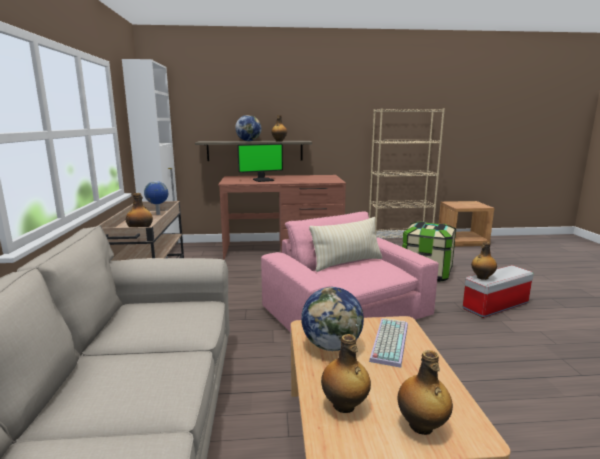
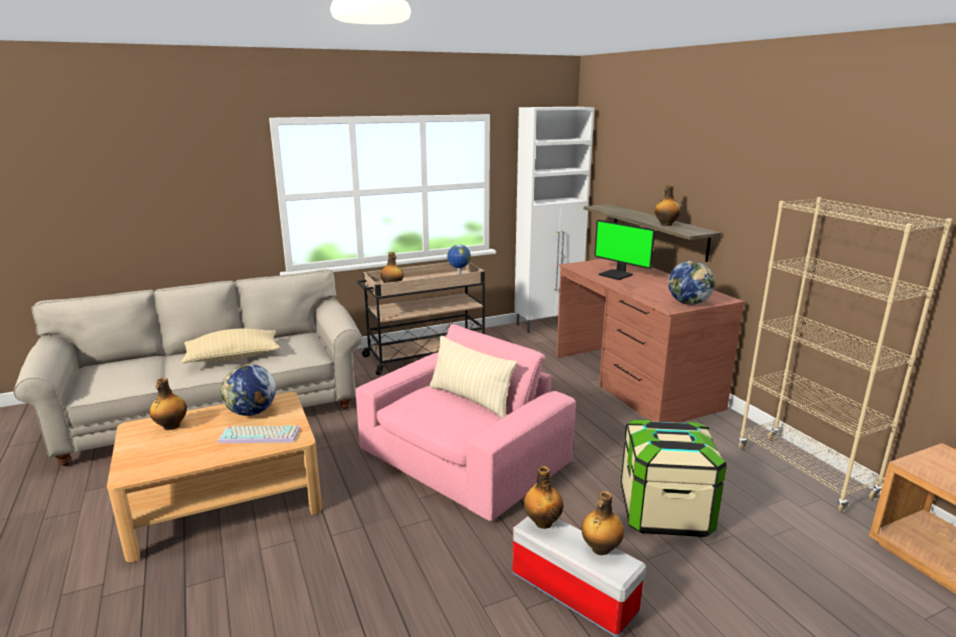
camera: 70 degrees right, 5 degrees up
(142, 358) = (233, 358): none -> beige pillow
(248, 141) = (641, 216): globe -> globe (689, 303)
(421, 426) = (143, 454): bottle -> bottle (600, 549)

